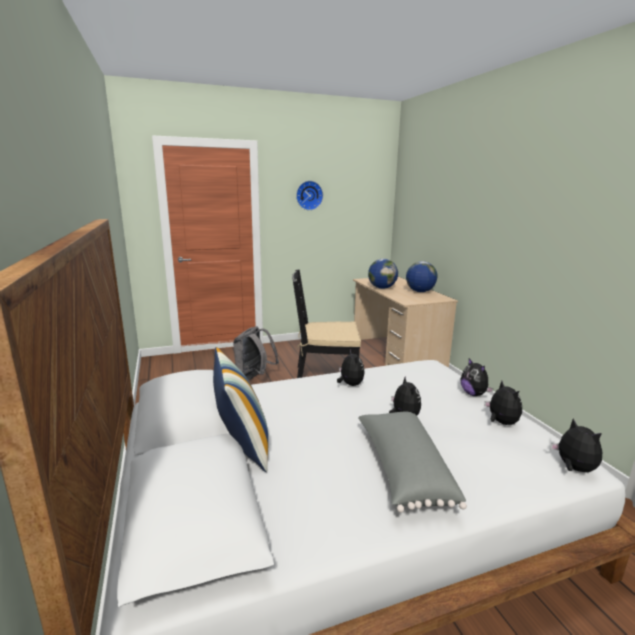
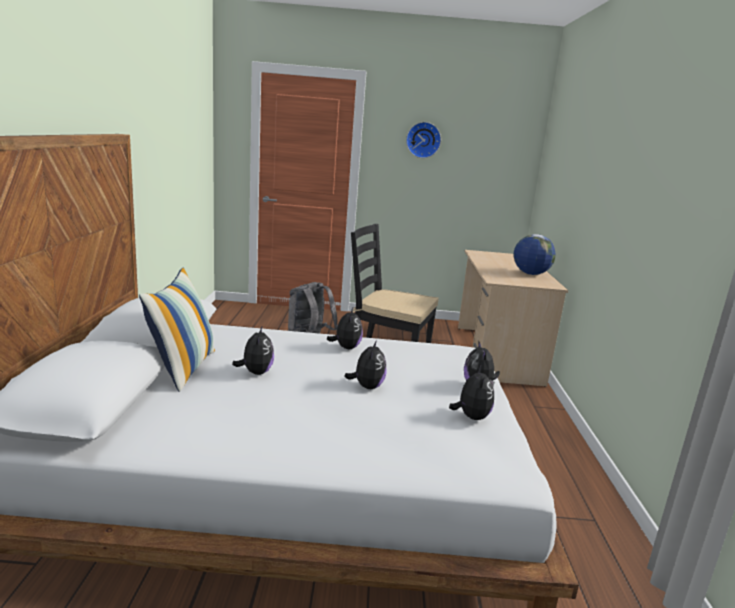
camera: 20 degrees right, 0 degrees up
(382, 288) = (486, 263): globe -> none
(402, 470) = (304, 423): grey pillow -> none
(573, 468) = (499, 475): plush toy -> plush toy (256, 372)

